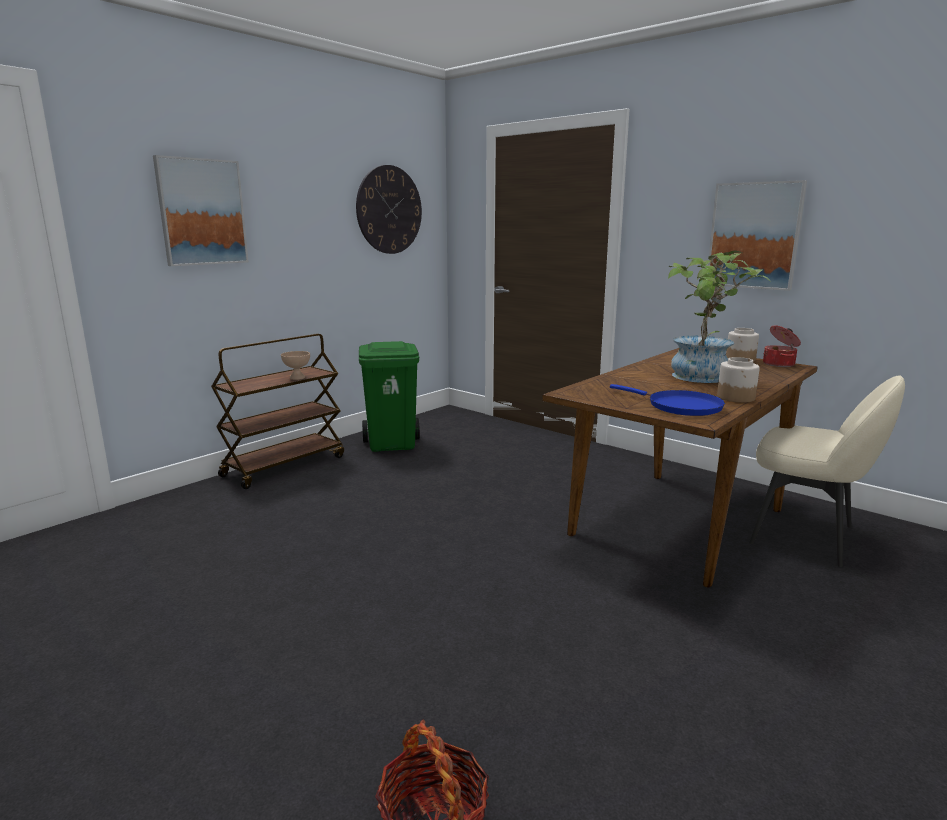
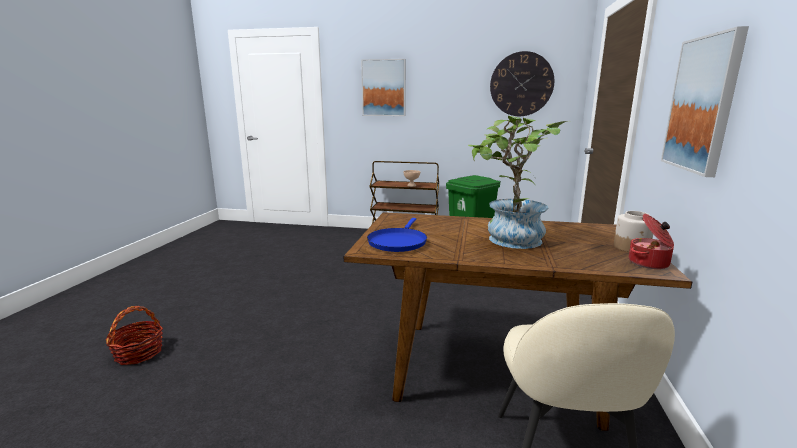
camera: 60 degrees right, 0 degrees up
(736, 397) = (456, 255): jar -> none

